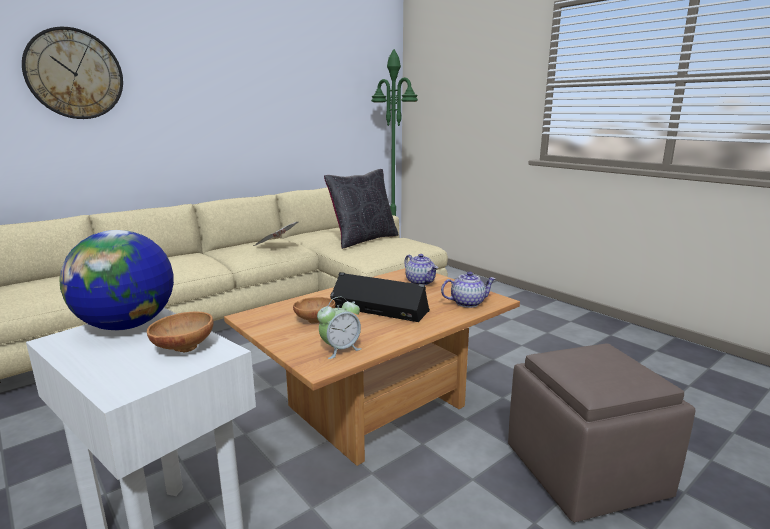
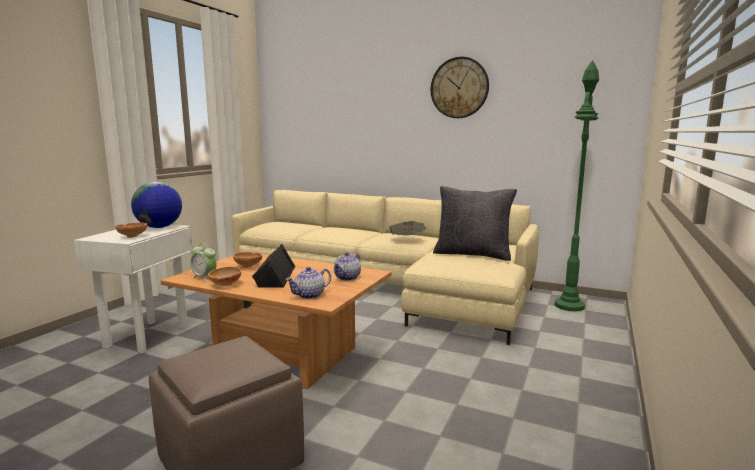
camera: 65 degrees right, 5 degrees down
(74, 74) = (342, 108): wall clock -> wall clock (459, 88)
(390, 339) = (225, 285): none -> brown bowl
(467, 303) = (309, 295): teapot -> teapot turned 90 degrees clockwise

